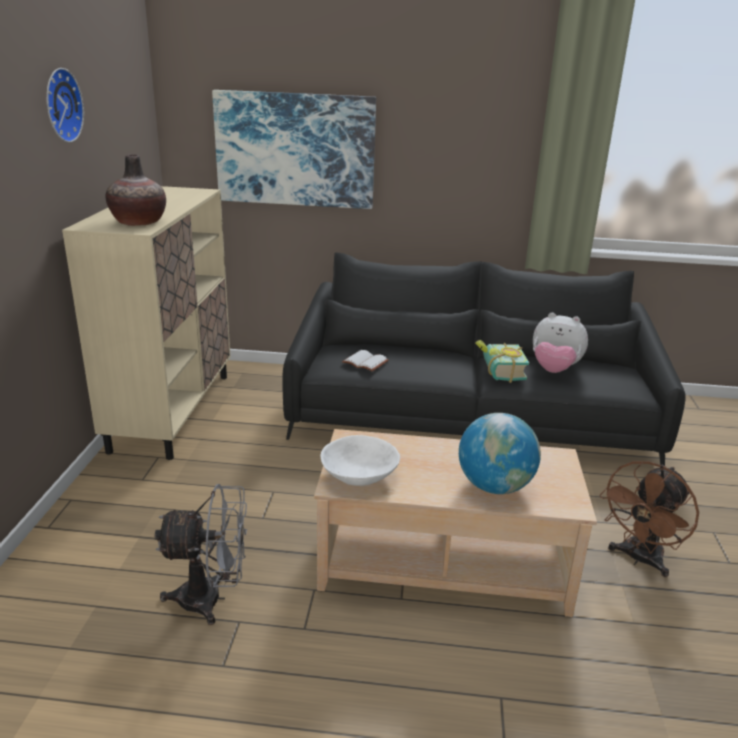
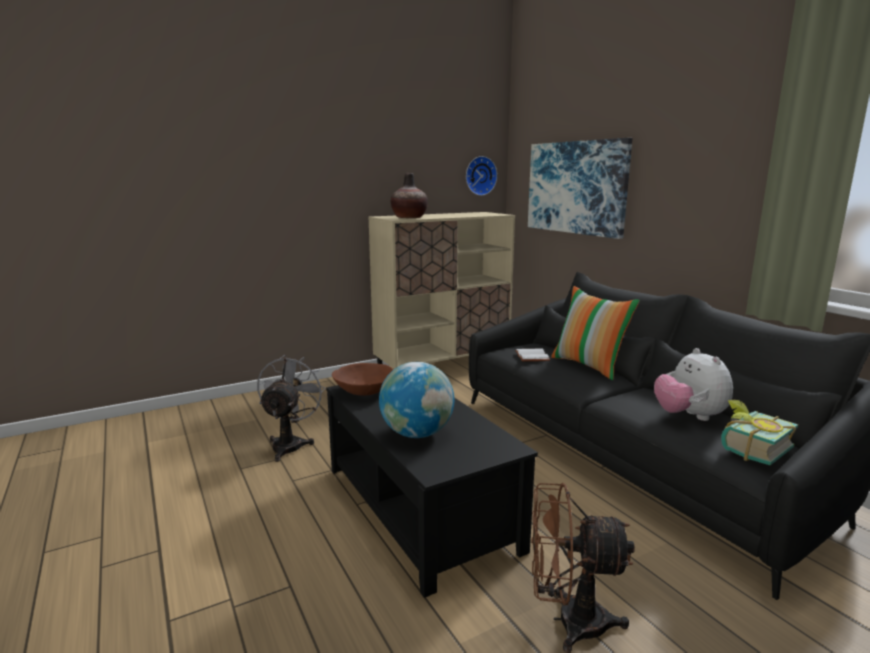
camera: 55 degrees right, 10 degrees down
(60, 105) = (387, 144): wall clock -> wall clock (479, 176)
(211, 599) = (290, 444): grey fan -> grey fan turned 135 degrees counterclockwise
(359, 477) = (364, 391): white bowl -> brown bowl
(420, 352) = (589, 366): none -> pillow
(444, 560) = (420, 507): beige coffee table -> black coffee table
(498, 372) = (624, 397): book -> book (748, 448)

